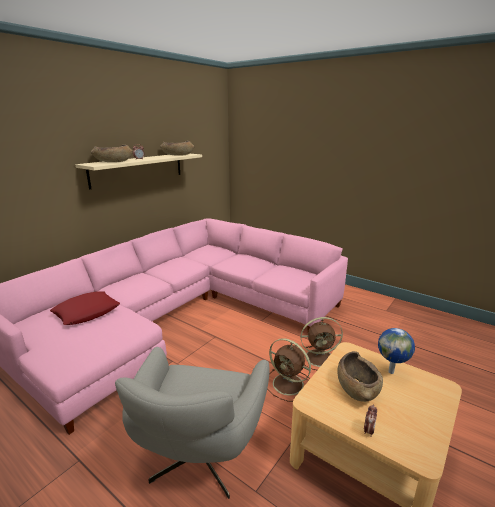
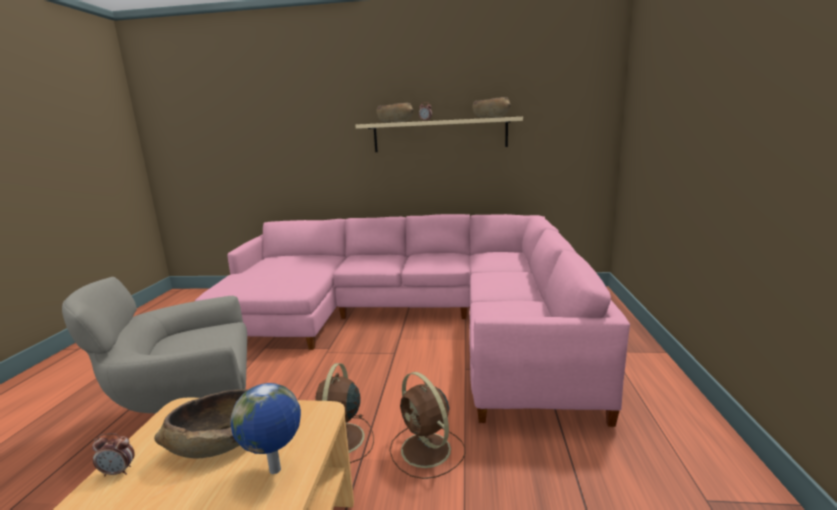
camera: 60 degrees right, 5 degrees down
(87, 312) = (299, 265): red pillow -> none

